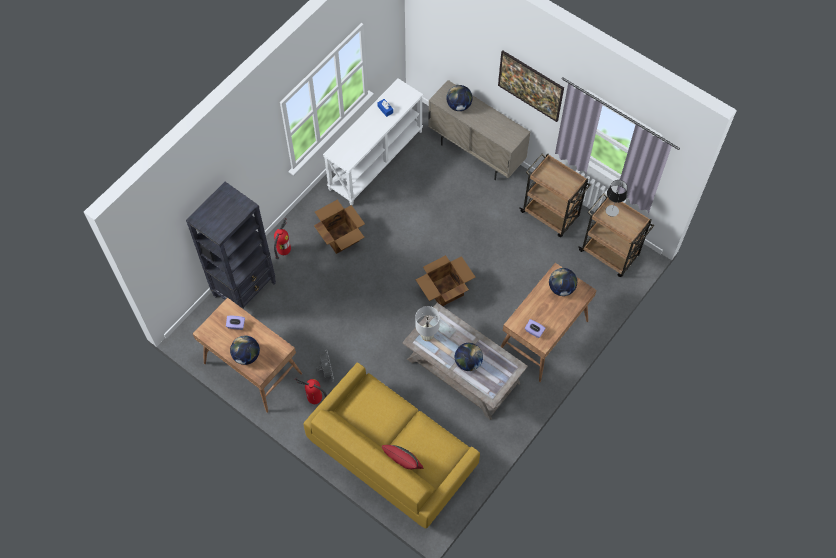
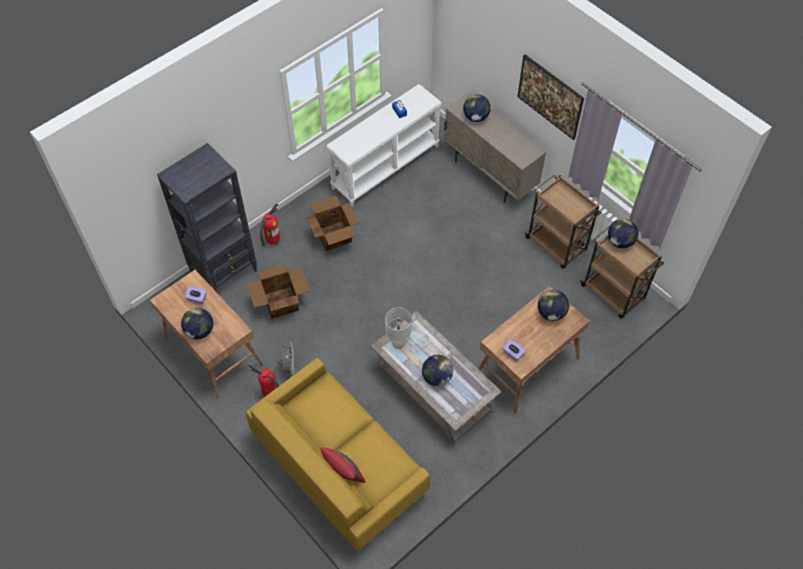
camera: 10 degrees right, 5 degrees down
(444, 290) = (430, 304): cardboard box -> cardboard box (280, 302)
(612, 210) = (620, 242): table lamp -> globe

